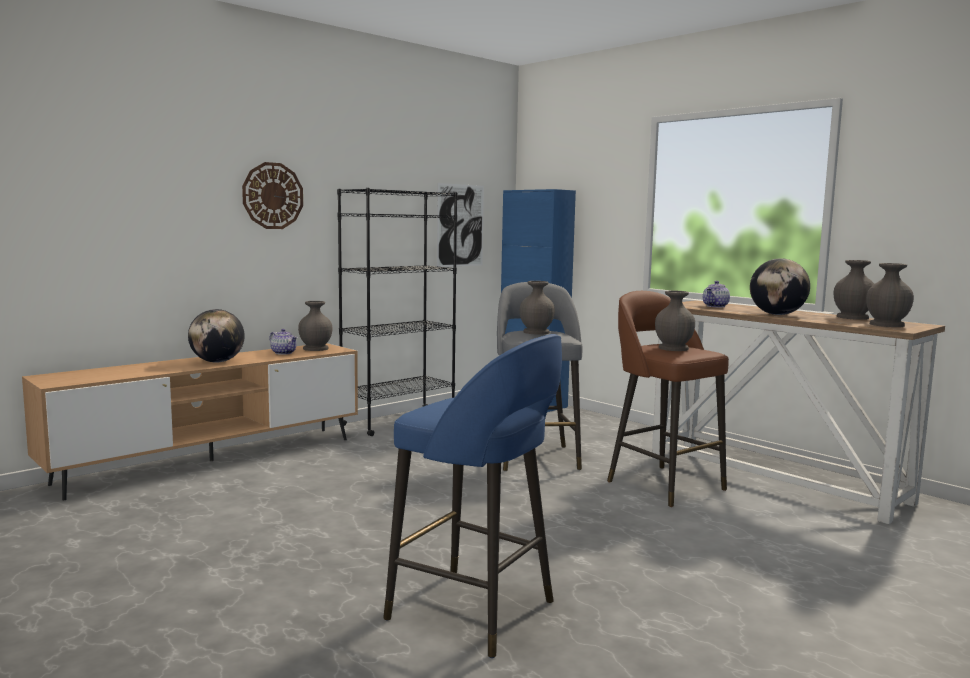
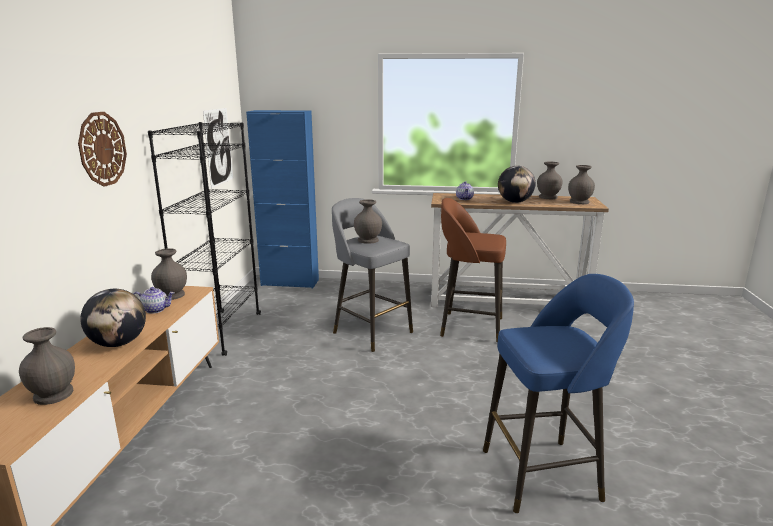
camera: 40 degrees left, 10 degrees up
(673, 348) = (478, 237): grey vase -> grey vase (54, 394)

